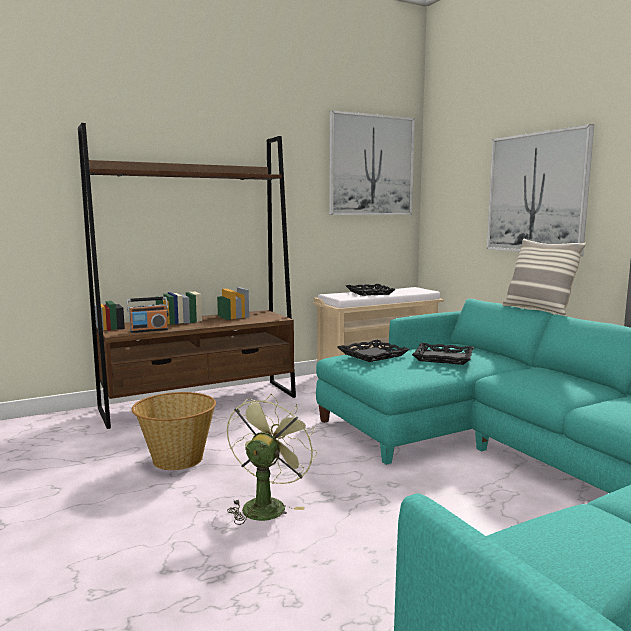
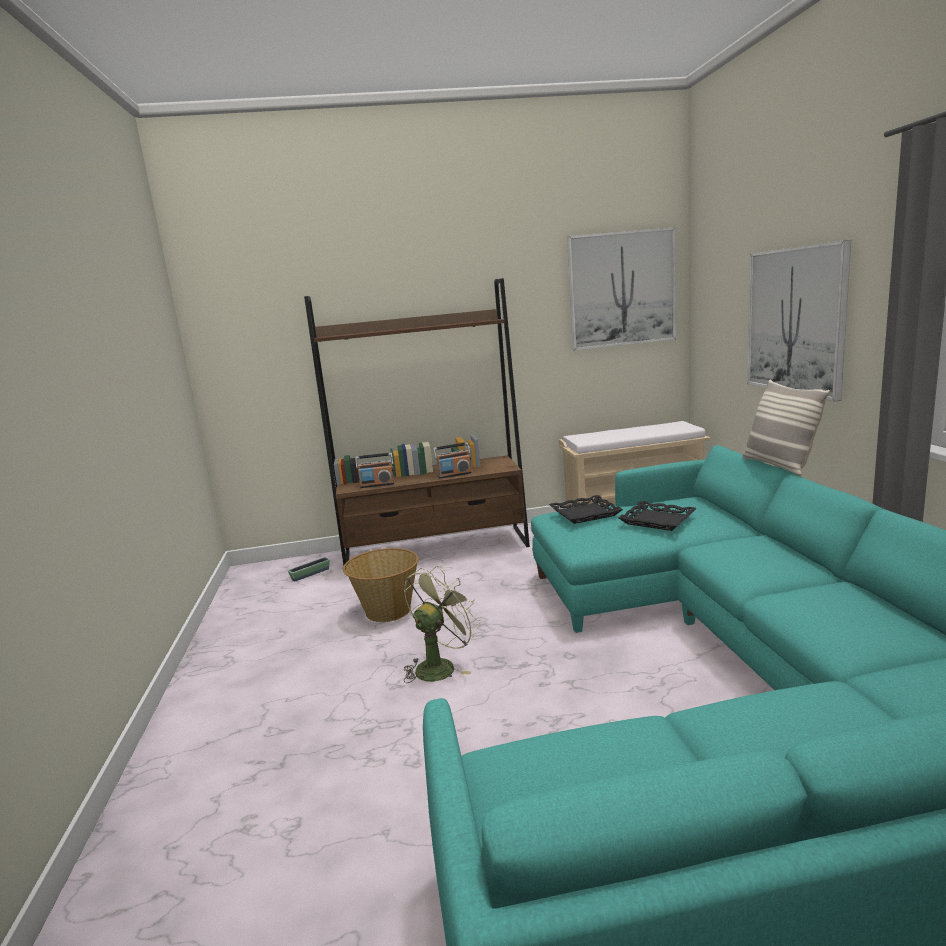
camera: 20 degrees right, 5 degrees up
(64, 430) = (310, 574): none -> planter
(228, 323) = (454, 475): none -> radio
(369, 293) = (619, 433): black tray -> none

